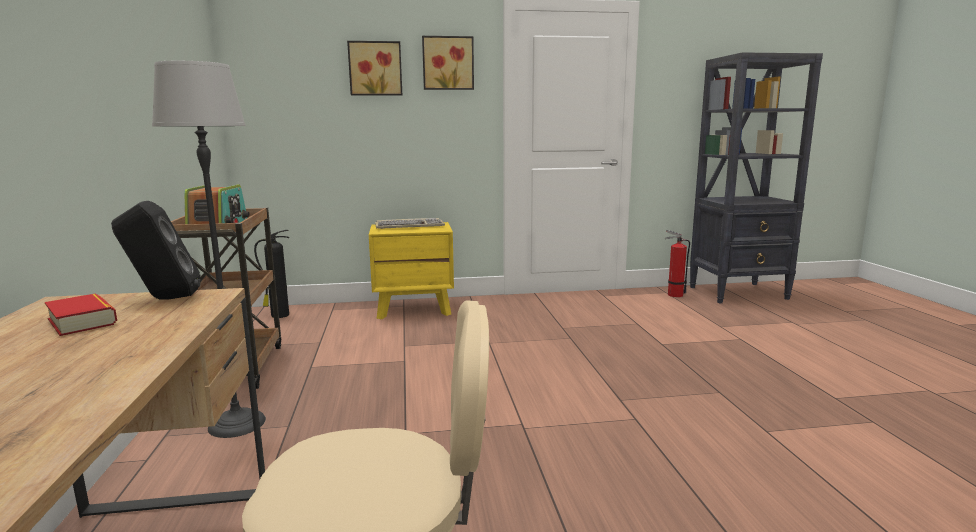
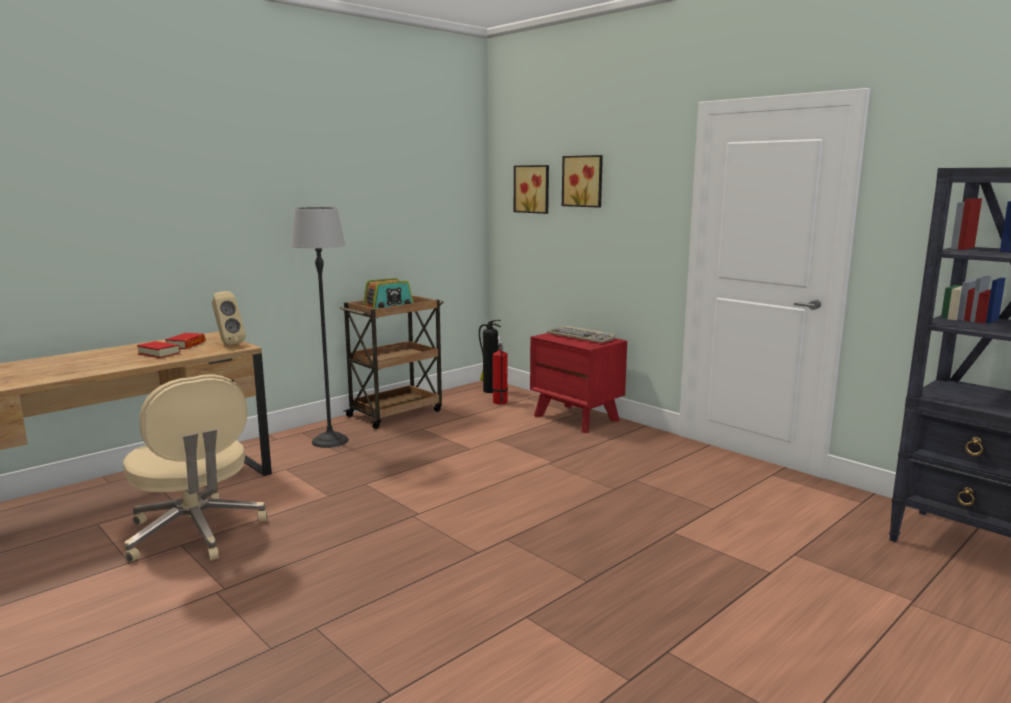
camera: 55 degrees right, 0 degrees up
(90, 343) = (159, 353): none -> book
(163, 299) = (228, 344): black speaker -> beige speaker
(414, 308) = (576, 418): yellow nightstand -> red nightstand
(448, 63) = (642, 175): picture -> picture (533, 189)
(673, 294) = (862, 508): fire extinguisher -> fire extinguisher (499, 401)

